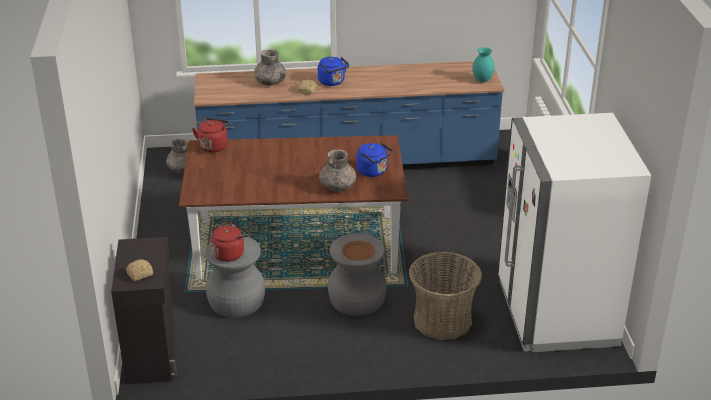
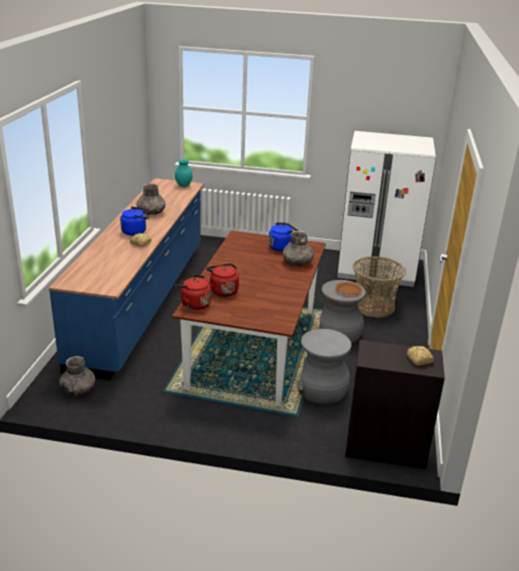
camera: 75 degrees left, 5 degrees down
(230, 253) = (331, 343): red kettle -> red kettle (222, 291)
(270, 82) = (108, 255): grey vase -> grey vase (151, 213)

